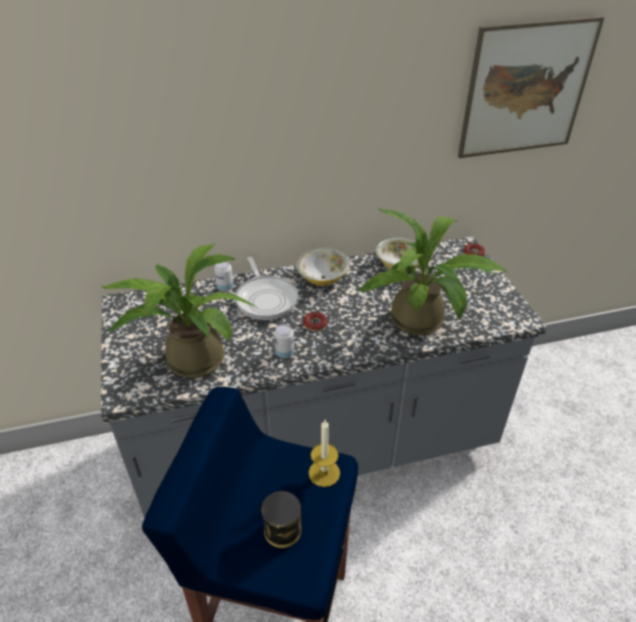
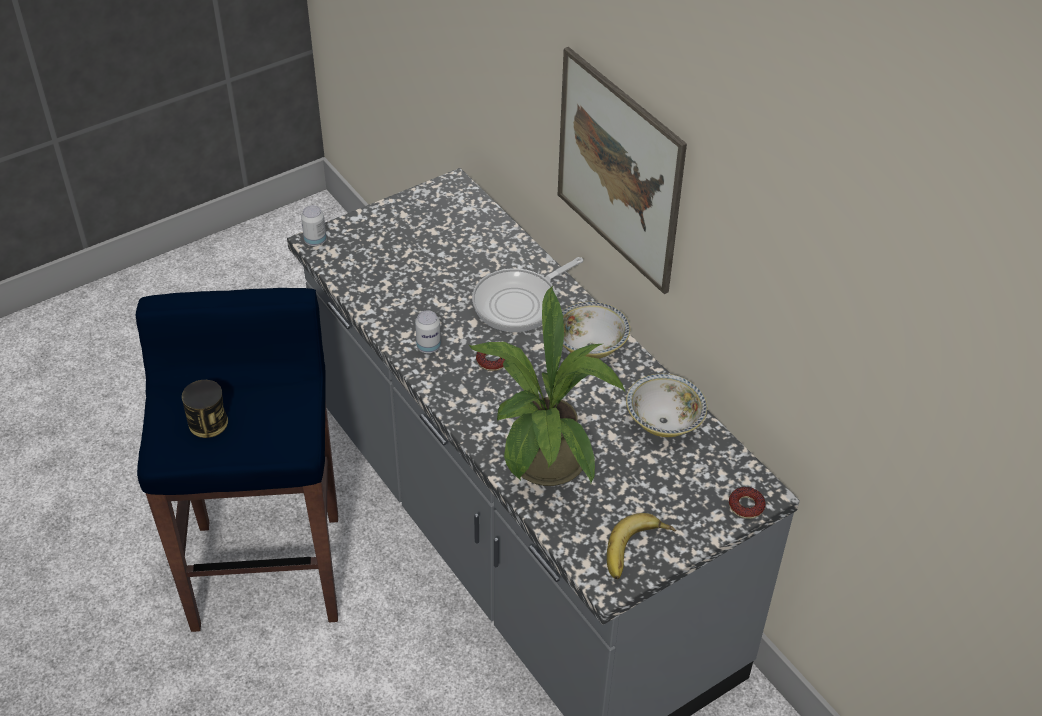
camera: 70 degrees right, 5 degrees up
(189, 357) = (389, 271): potted plant -> none
(225, 287) = (523, 260): can -> can (315, 241)
(324, 473) = (286, 438): candle -> none
(500, 300) = (638, 552): none -> banana
(526, 89) = (896, 349): picture -> picture (619, 170)

